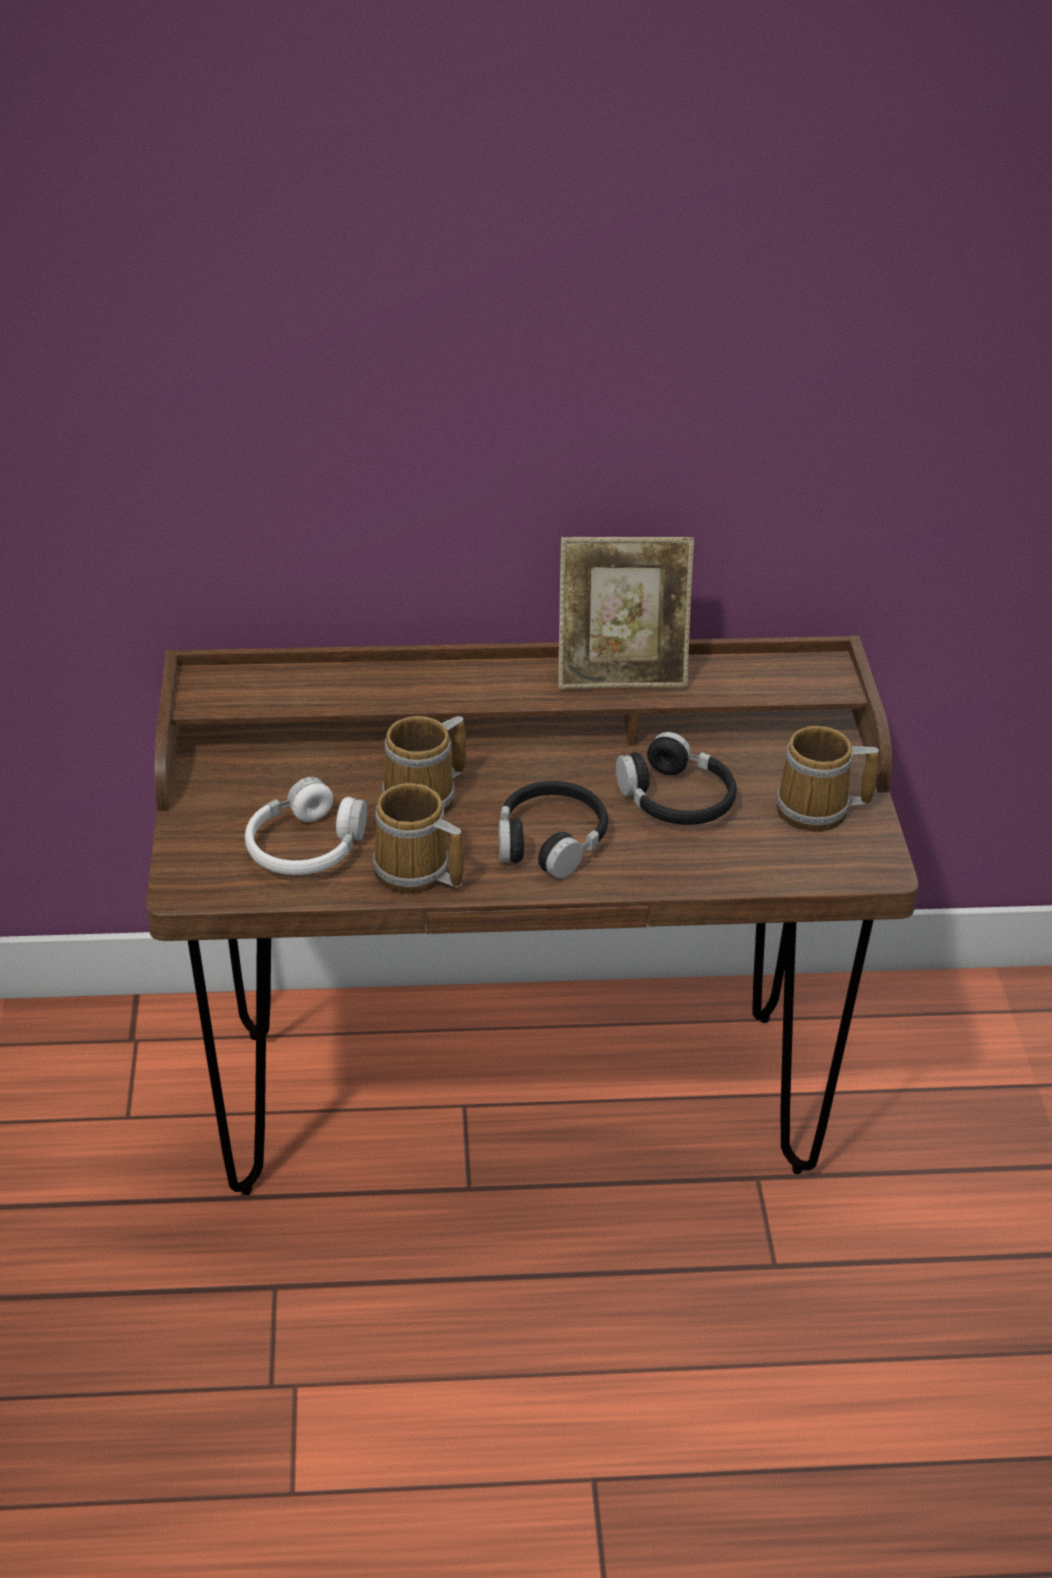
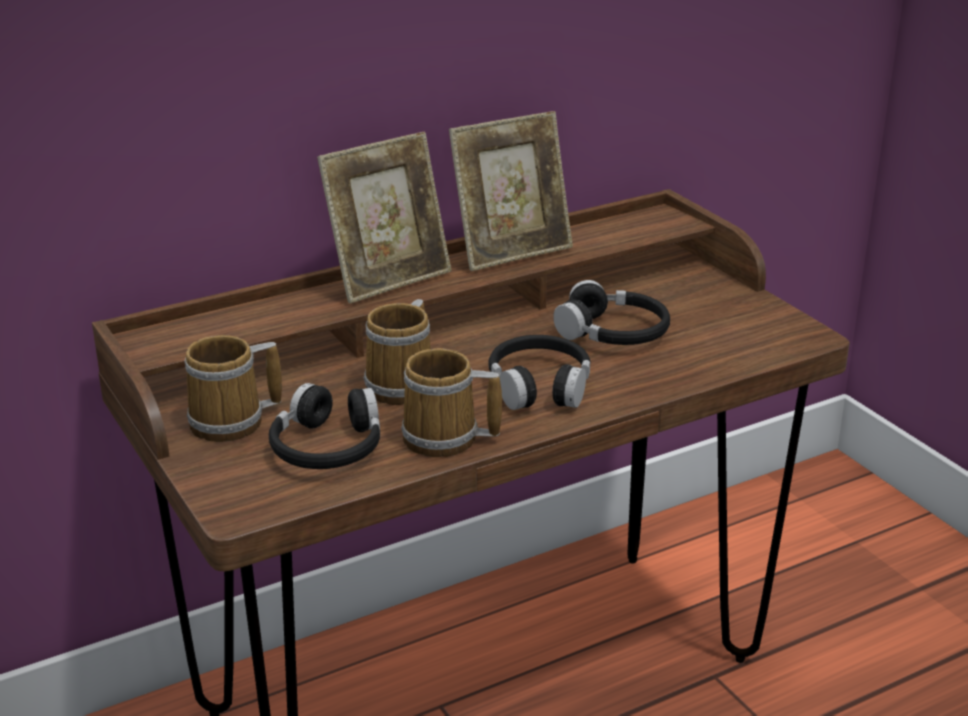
camera: 25 degrees left, 10 degrees down
(306, 847) = (328, 447): white headphones -> black headphones
(472, 675) = (389, 279): none -> picture frame
(818, 810) = (727, 313): mug -> mug (232, 422)

